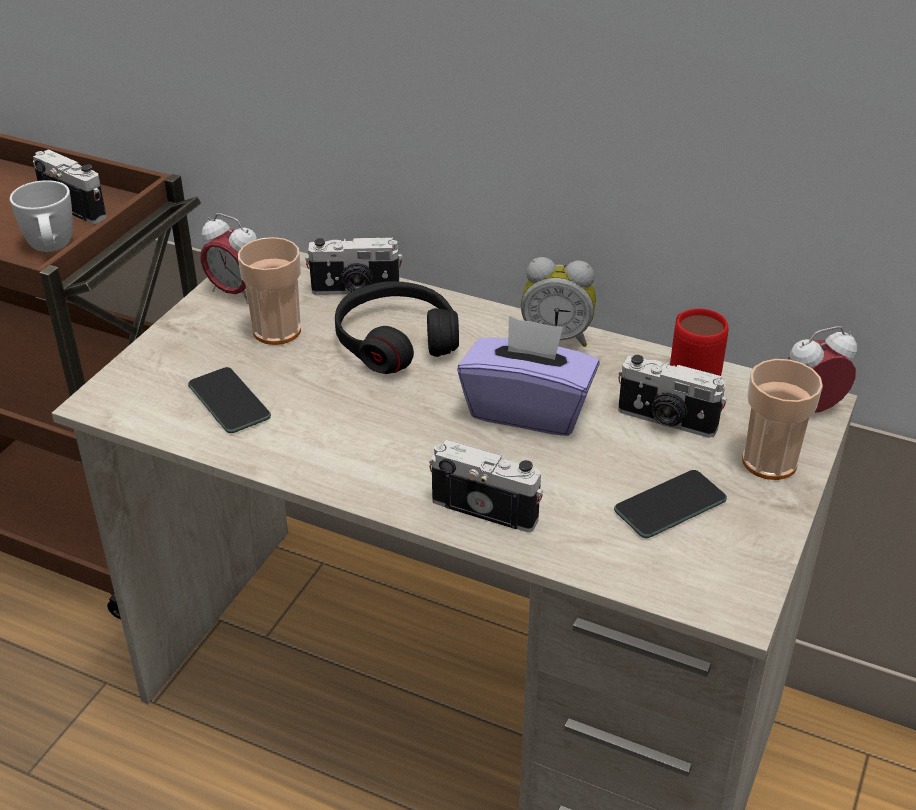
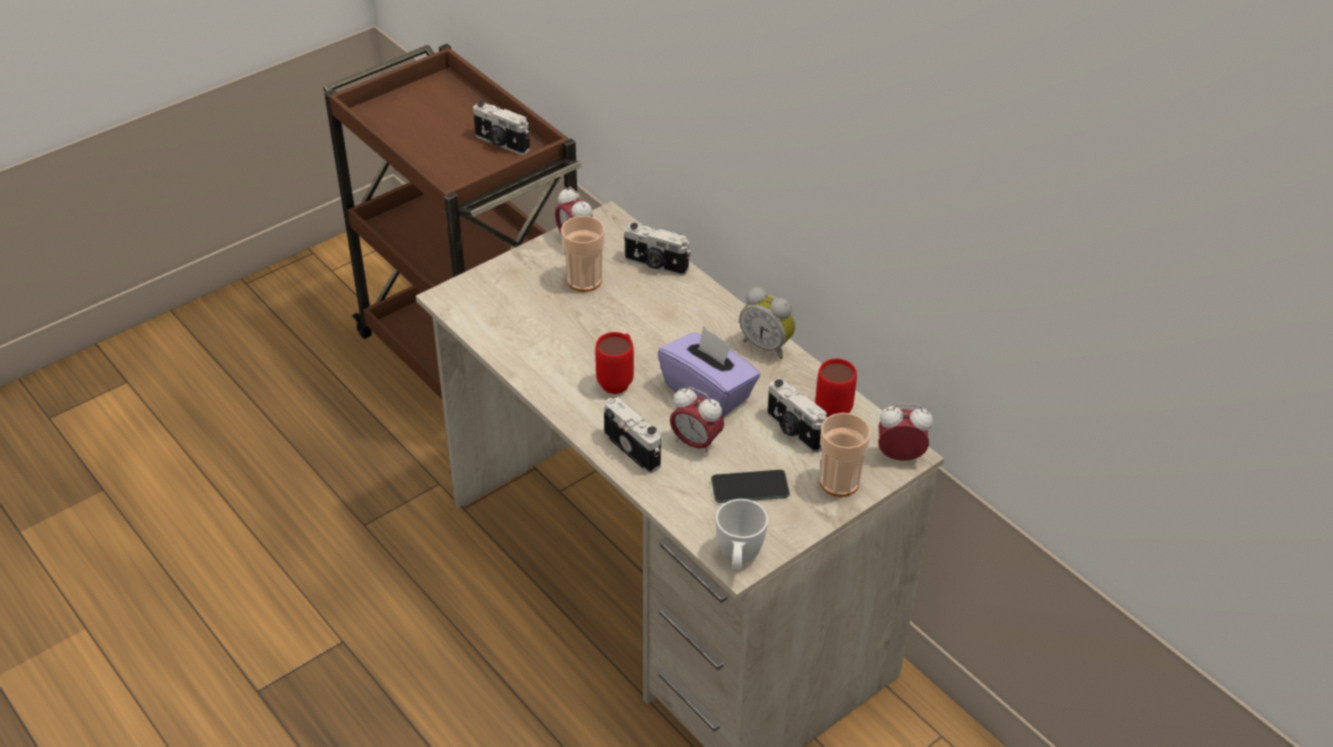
camera: 25 degrees right, 5 degrees up
(52, 250) = (468, 175): white mug -> white mug (738, 560)
(76, 207) = (501, 144): camera -> camera turned 150 degrees clockwise
(229, 401) = (524, 323): phone -> none
(395, 340) = (657, 313): black headphones -> none
(403, 431) = (618, 380): none -> red mug
(560, 475) = (695, 443): none -> alarm clock

